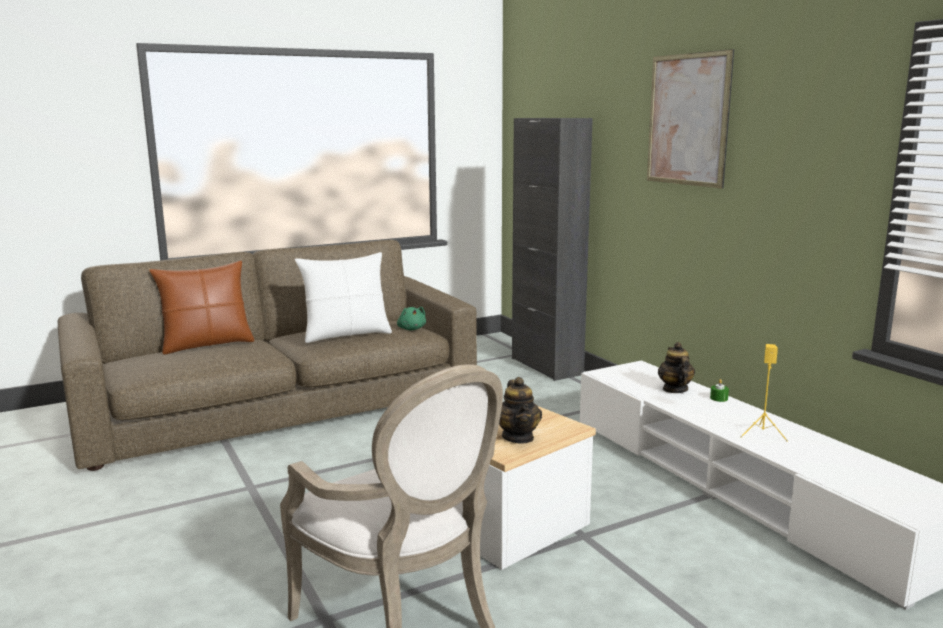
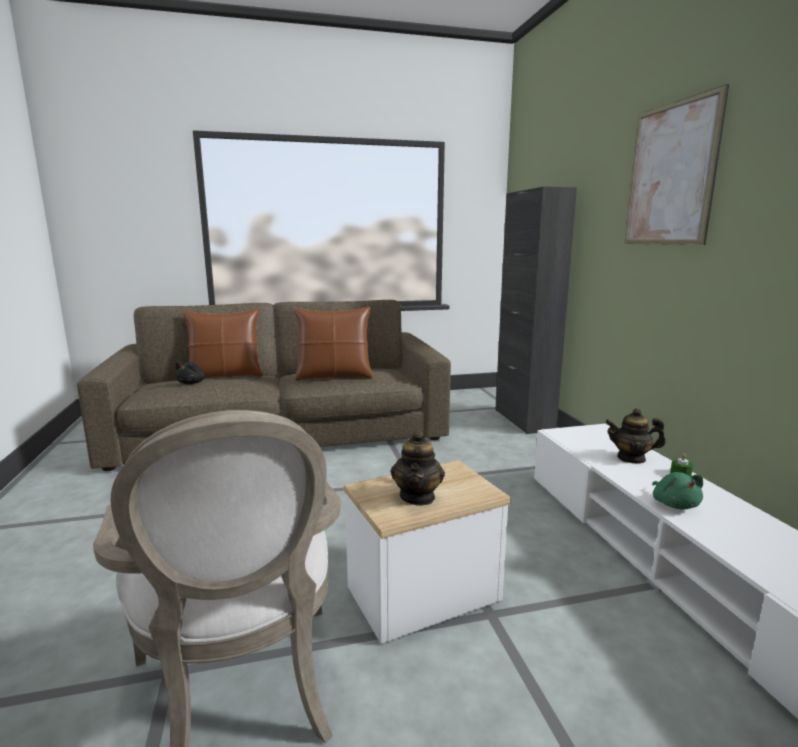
camera: 15 degrees right, 0 degrees up
(181, 356) = (192, 383): none -> black plush toy
(346, 335) = (334, 376): white pillow -> brown pillow
(411, 329) = (394, 376): green plush toy -> green plush toy (674, 504)
(675, 389) = (631, 458): teapot -> teapot turned 90 degrees counterclockwise
(763, 434) = (728, 527): yellow speaker -> none

